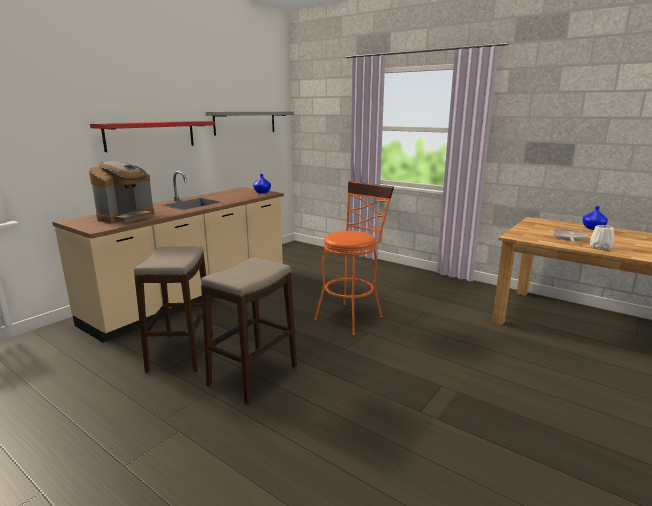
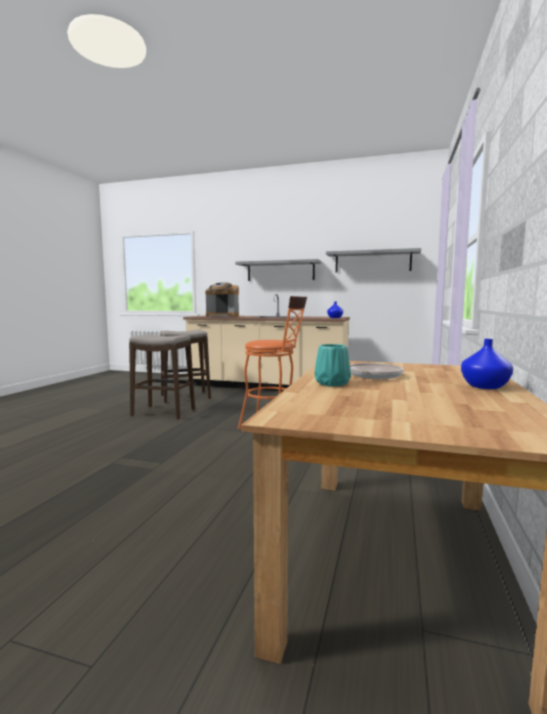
camera: 70 degrees right, 10 degrees down
(151, 135) = (280, 271): red shelf -> grey shelf
(600, 248) = (331, 383): white vase -> turquoise vase

